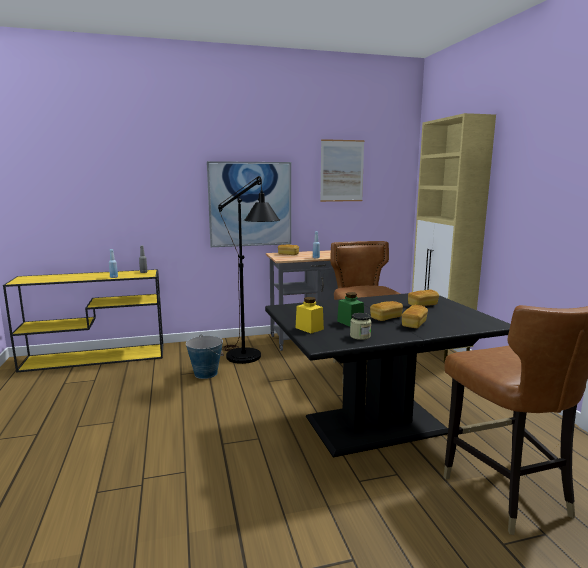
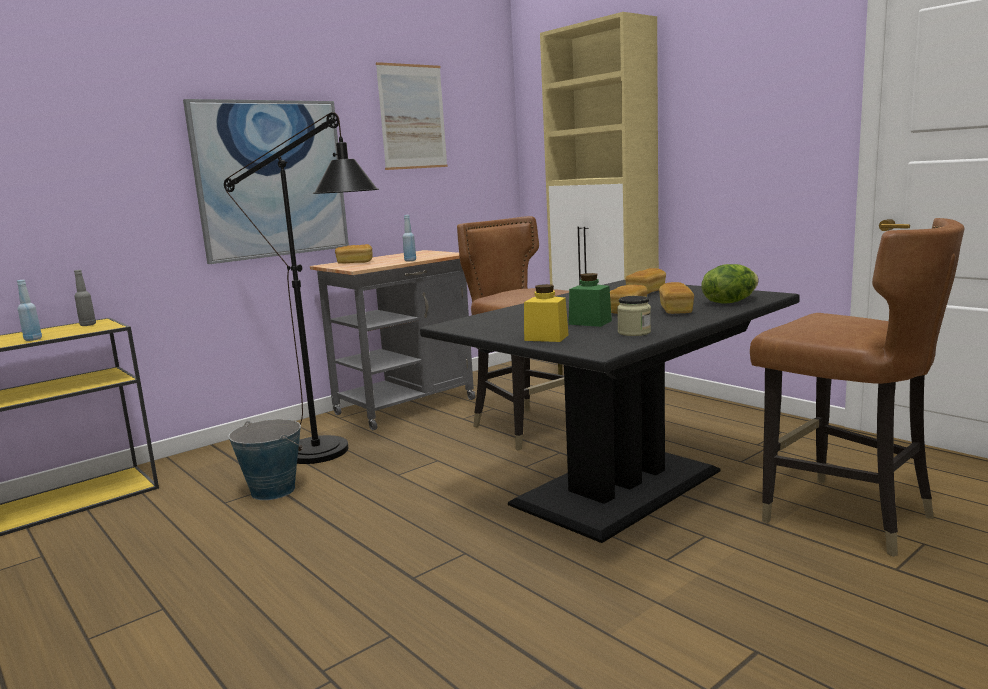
camera: 25 degrees left, 0 degrees up
(459, 324) = (729, 302): none -> lettuce

